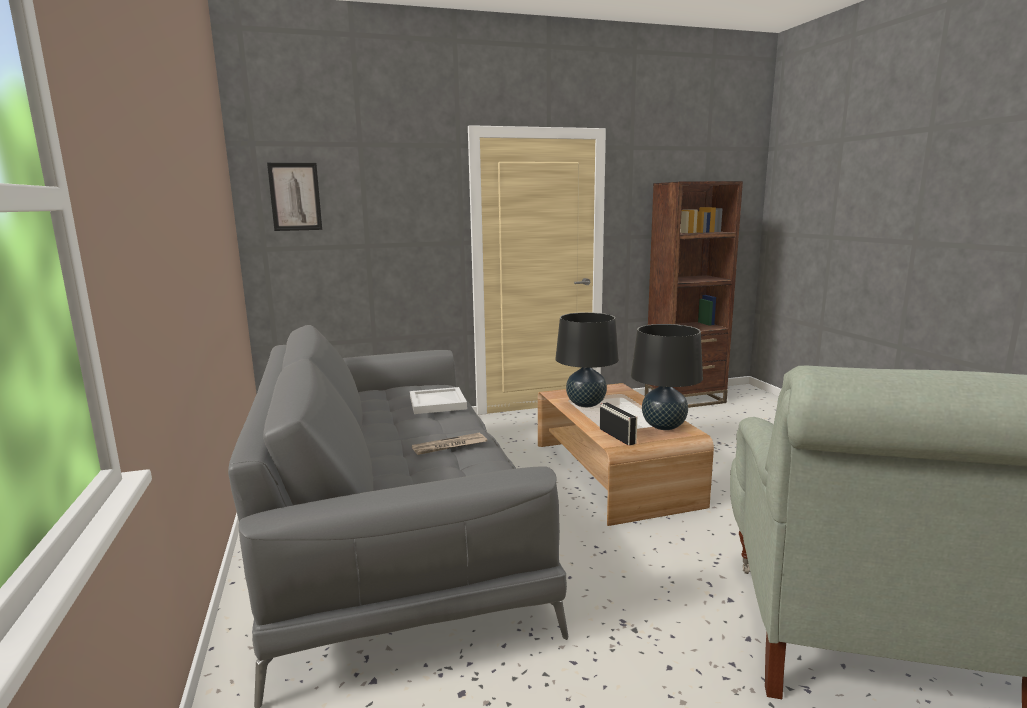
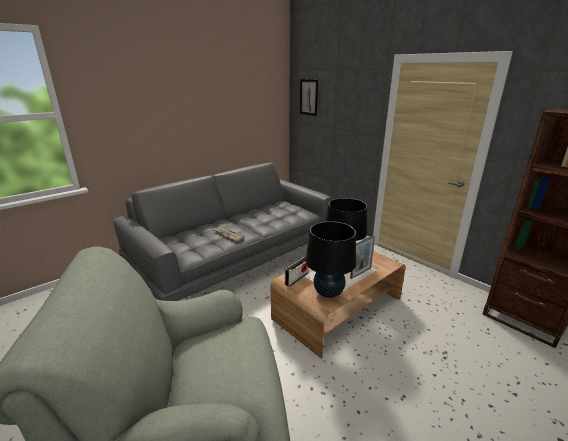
camera: 65 degrees right, 10 degrees up
(438, 403) = (280, 219): white tray -> none
(627, 403) = (360, 273): none -> picture frame

